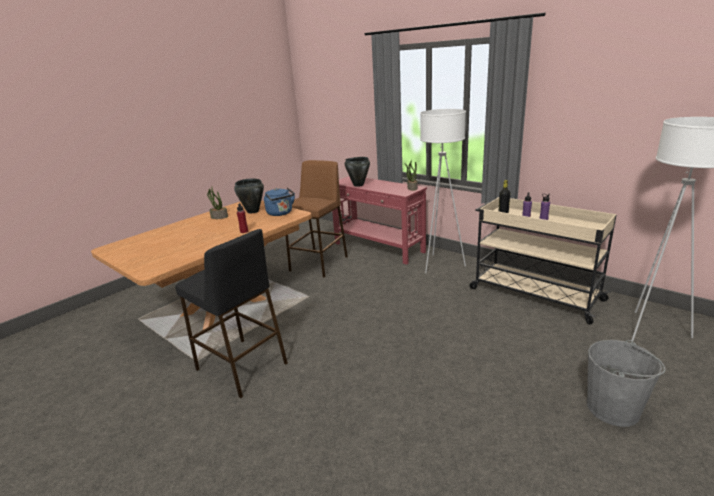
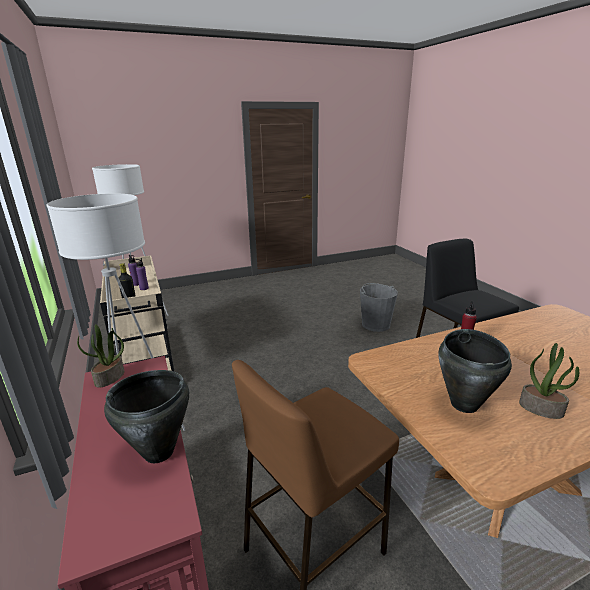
camera: 155 degrees left, 0 degrees up
(281, 213) = (402, 374): blue kettle -> none
(613, 408) = (238, 300): grey bucket -> grey bucket (375, 324)

